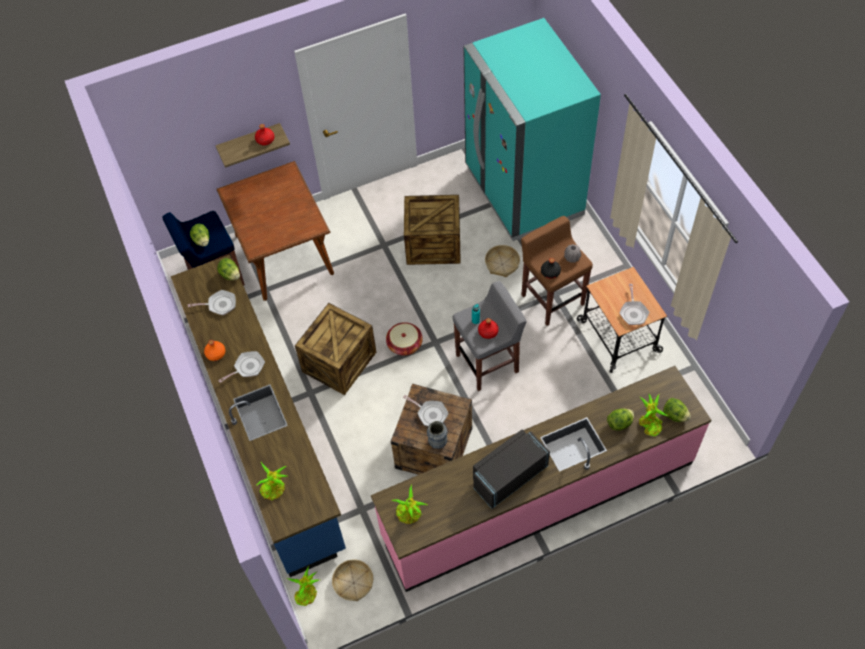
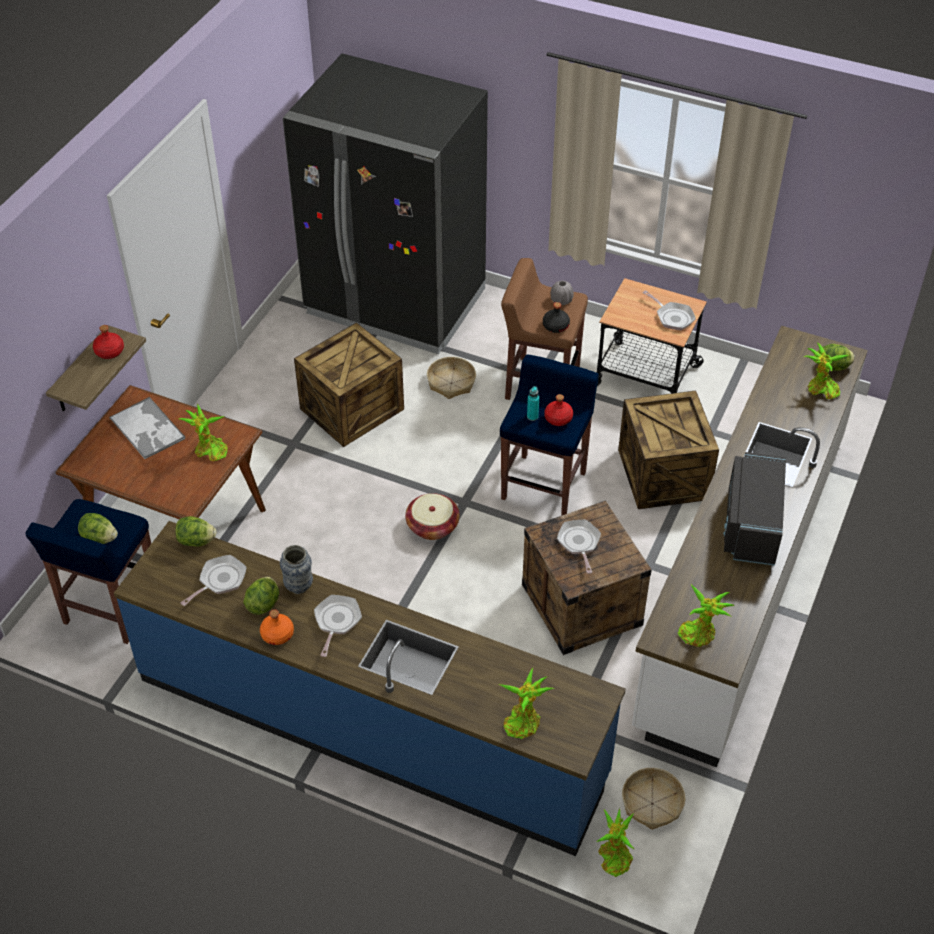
camera: 45 degrees left, 10 degrees down
(277, 193) = (148, 429): none -> tray
(293, 226) = (209, 451): none -> potted plant
(338, 361) = (374, 593): crate -> crate (661, 474)
(430, 414) = (579, 543): frying pan -> frying pan turned 90 degrees counterclockwise
(437, 443) = (620, 565): vase -> vase (299, 586)
(488, 363) = (544, 484): grey stool -> blue stool
(523, 191) = (395, 302): turquoise fridge -> black fridge
(538, 499) = (741, 576): pink counter -> white counter
(620, 423) = (794, 406): lettuce -> lettuce (263, 604)

